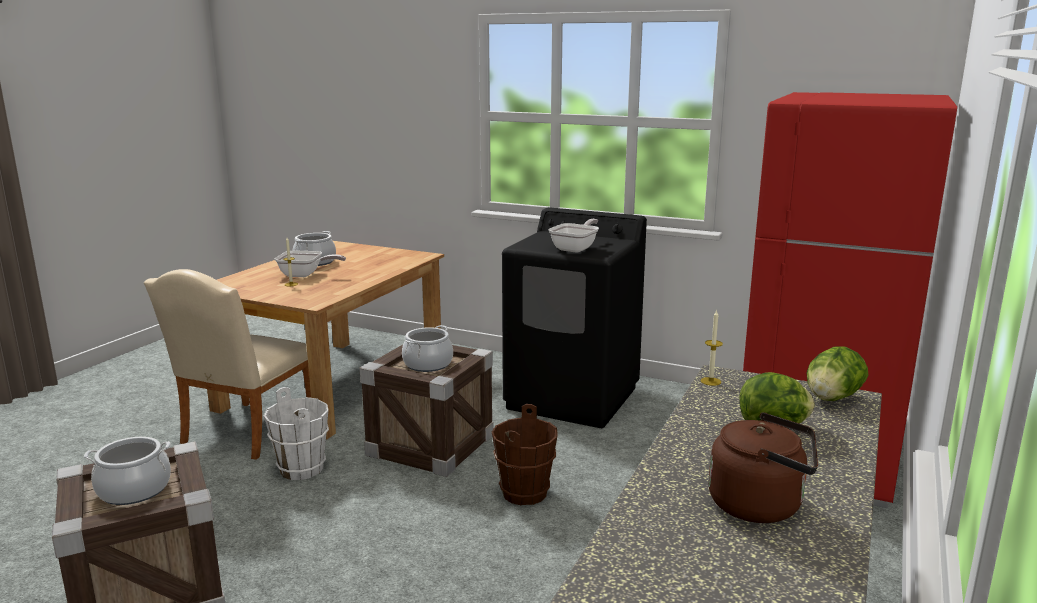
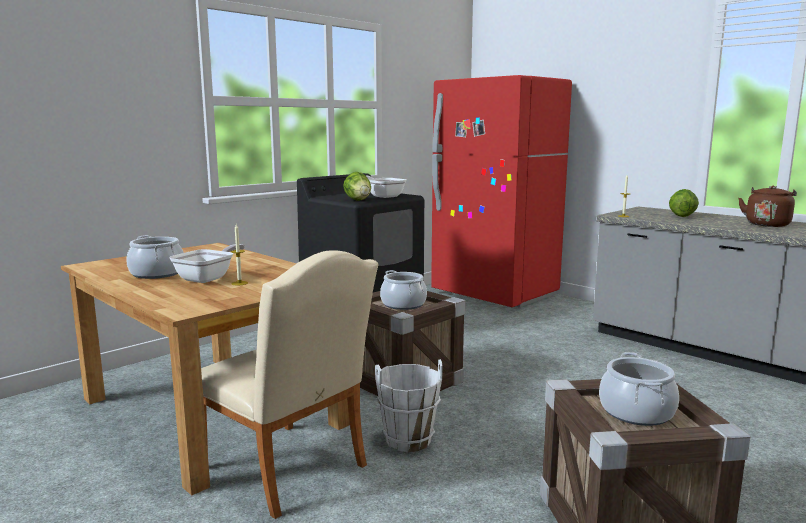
camera: 70 degrees left, 5 degrees down
(525, 493) = (502, 361): brown bucket -> none
(832, 398) = (646, 209): lettuce -> lettuce (358, 200)

